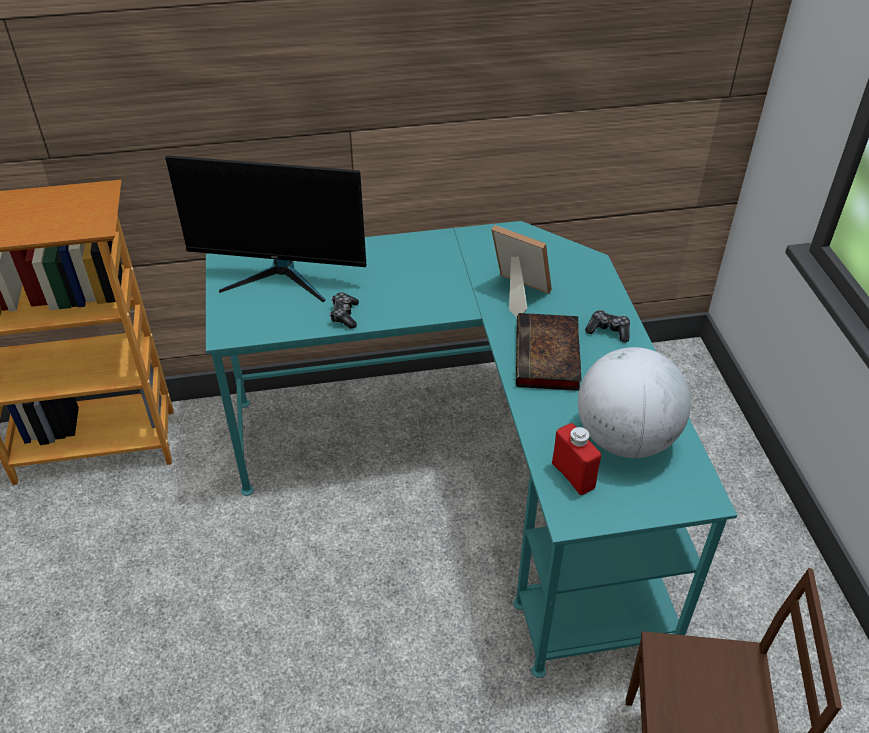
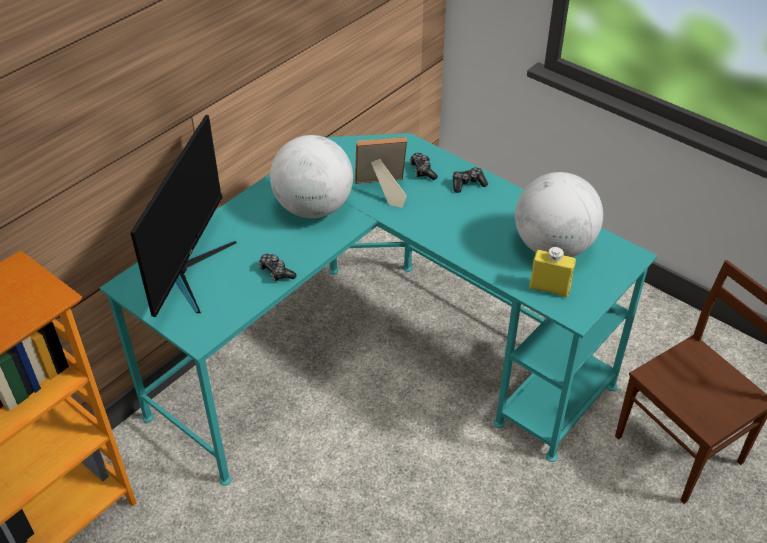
camera: 40 degrees left, 0 degrees up
(280, 276) = (188, 270): monitor -> monitor turned 45 degrees counterclockwise
(438, 278) = (313, 208): none -> globe
(548, 358) = (451, 223): book -> none
(573, 475) = (549, 288): red bottle -> yellow bottle
(578, 295) = (422, 171): none -> game controller

